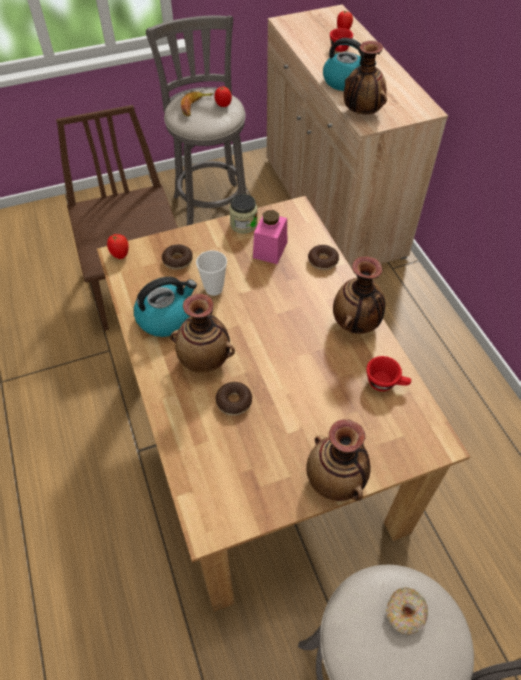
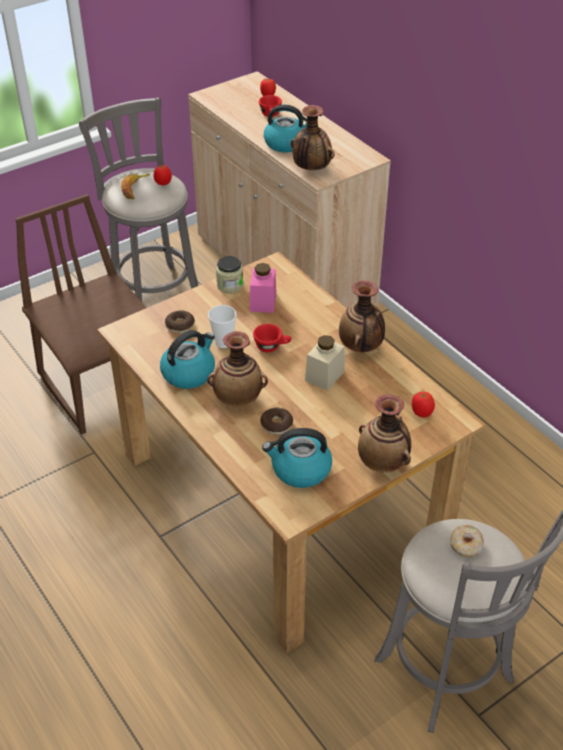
camera: 15 degrees left, 10 degrees down
(120, 254) = (122, 330): tomato -> tomato (421, 413)
(240, 467) = (300, 470): none -> kettle
(305, 351) = (324, 376): none -> beige jar
(323, 261) = (314, 303): donut -> none
(386, 383) = (401, 386): red cup -> red cup (272, 346)

